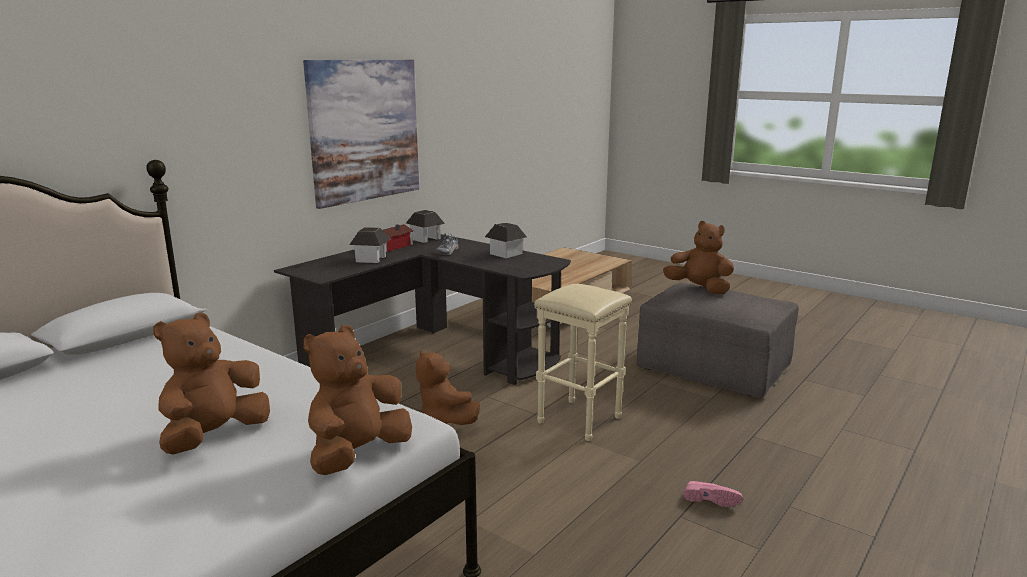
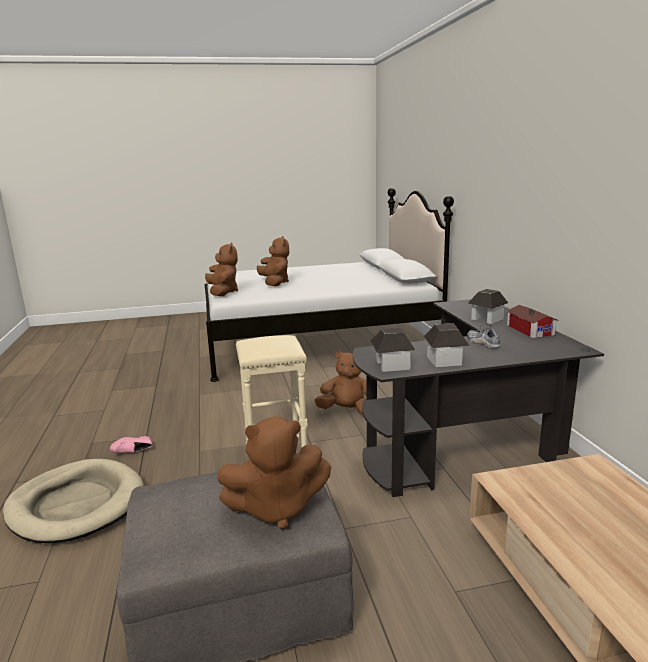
camera: 130 degrees right, 0 degrees up
(365, 130) = (566, 205): picture -> none
(425, 239) = (552, 345): toy house -> toy house (392, 365)
(800, 471) = (76, 504): none -> beige dog bed

